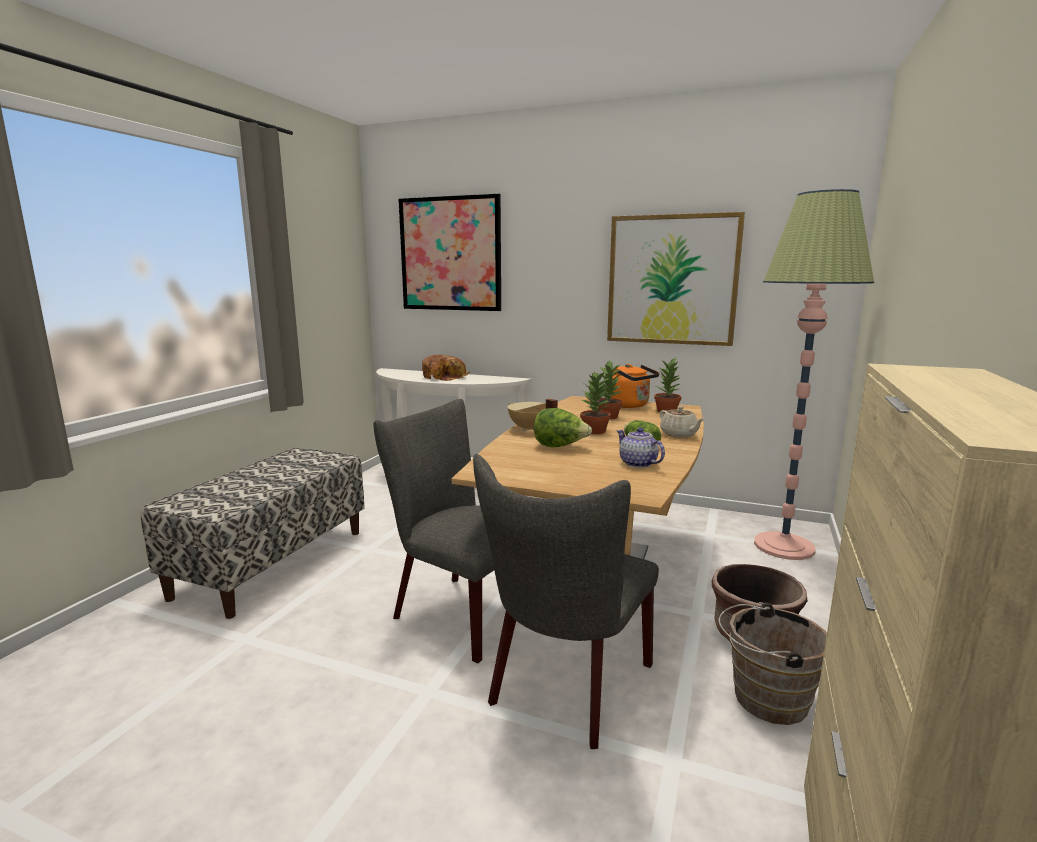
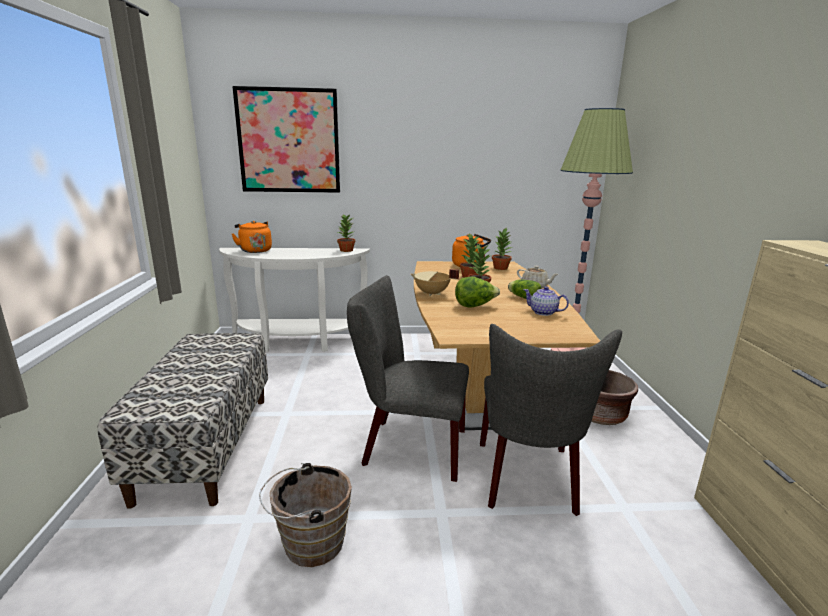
camera: 25 degrees left, 5 degrees up
(408, 372) = (255, 250): none -> orange kettle
(445, 377) = (296, 252): bread -> none
(501, 378) = (346, 250): none -> potted plant
(672, 280) = (481, 167): picture -> none
(764, 698) = (636, 452): brown bucket -> brown bucket (309, 543)

